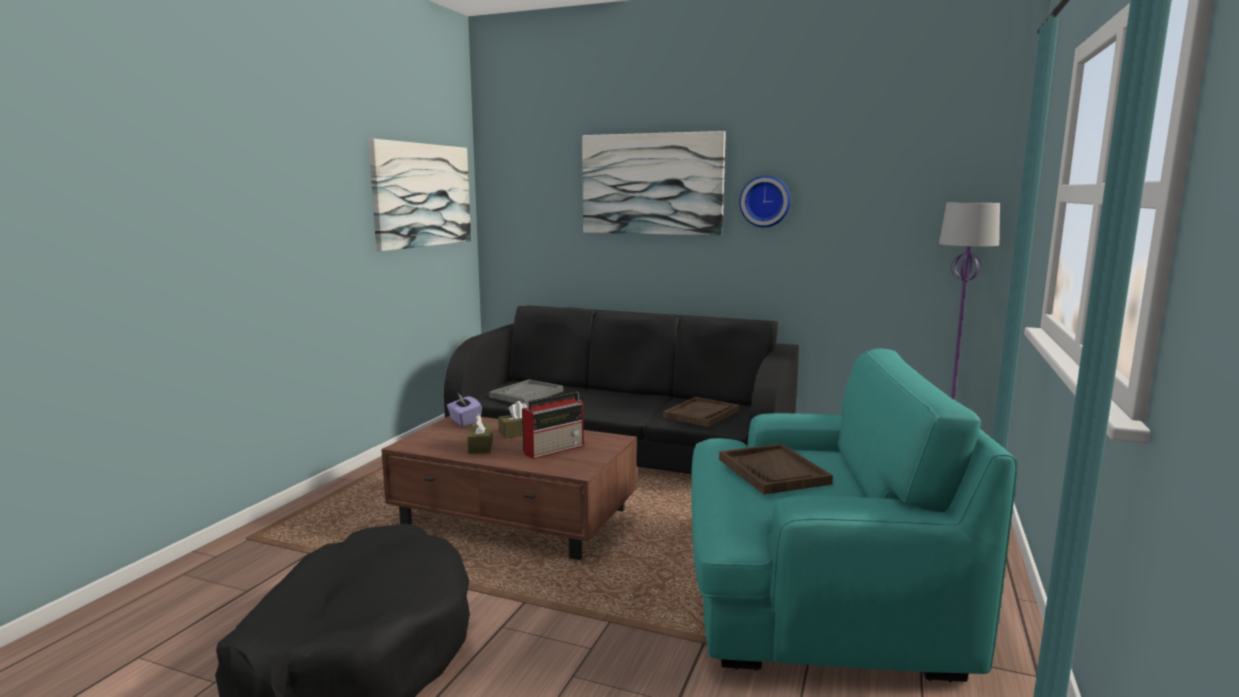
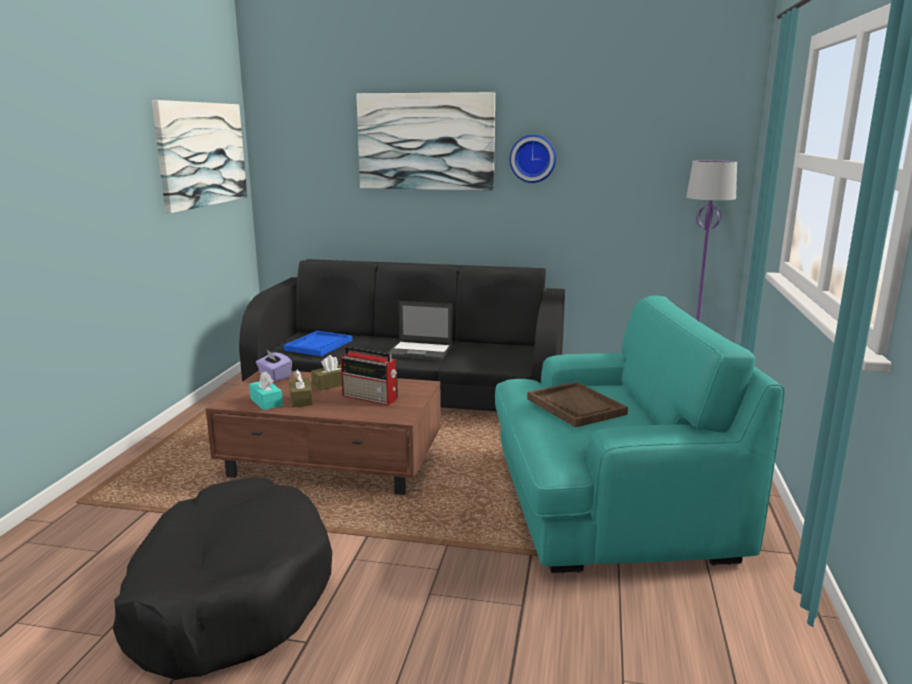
camera: 10 degrees left, 5 degrees up
(444, 446) = (266, 402): none -> turquoise tissue box
(526, 394) = (319, 345): grey tray -> blue tray
(555, 449) = (371, 397): radio -> radio turned 75 degrees clockwise
(631, 405) = (421, 351): none -> laptop
(701, 414) = (486, 356): brown tray -> none

